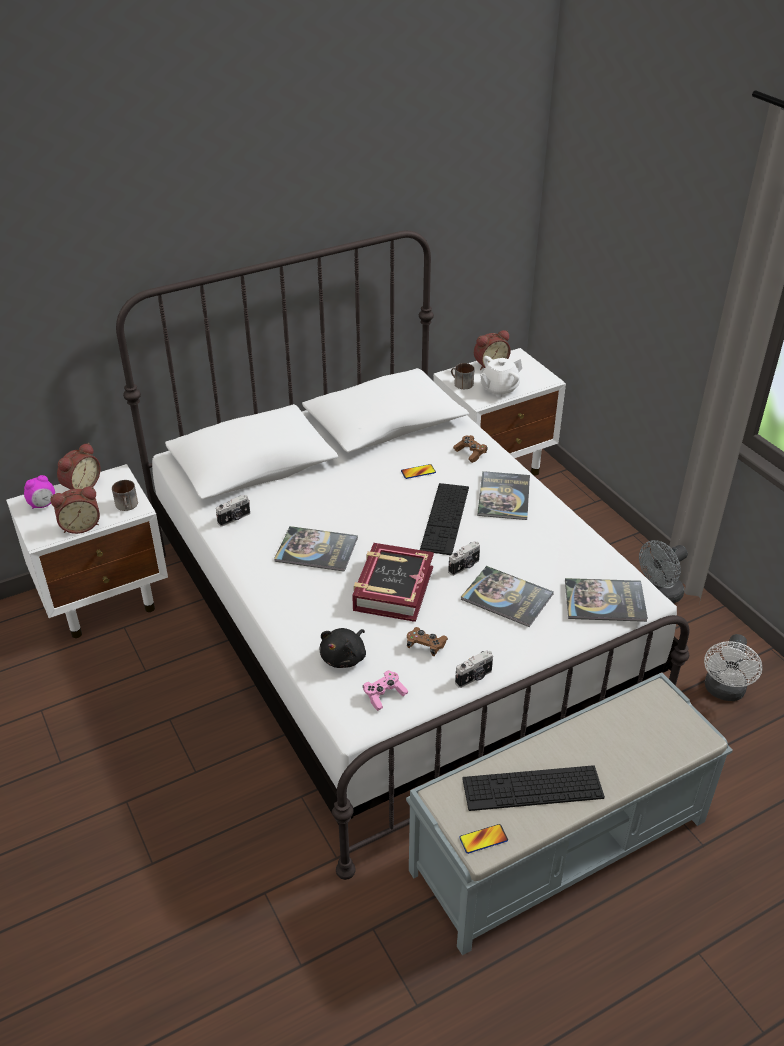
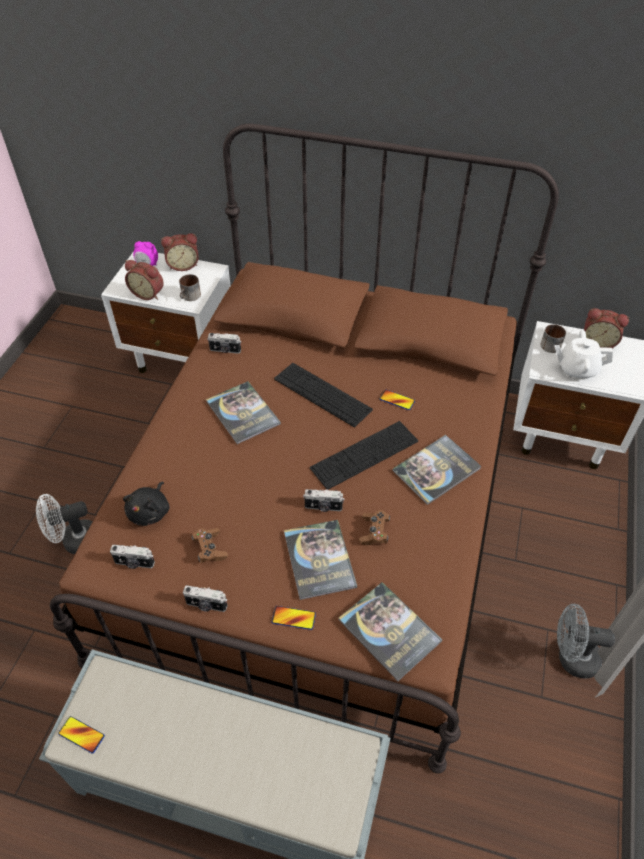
camera: 45 degrees right, 10 degrees up
(345, 657) = (150, 512): black plush toy -> black plush toy turned 60 degrees counterclockwise
(384, 695) = (134, 563): pink game controller -> camera
(392, 589) = (250, 484): book -> none
(392, 629) = (322, 512): white bed -> brown bed
(470, 453) = (461, 412): brown game controller -> brown game controller (374, 532)
(532, 788) = (162, 731): keyboard -> keyboard (322, 394)
(540, 640) = (293, 618): none -> phone
(724, 692) = (519, 794): white fan -> white fan (75, 541)

